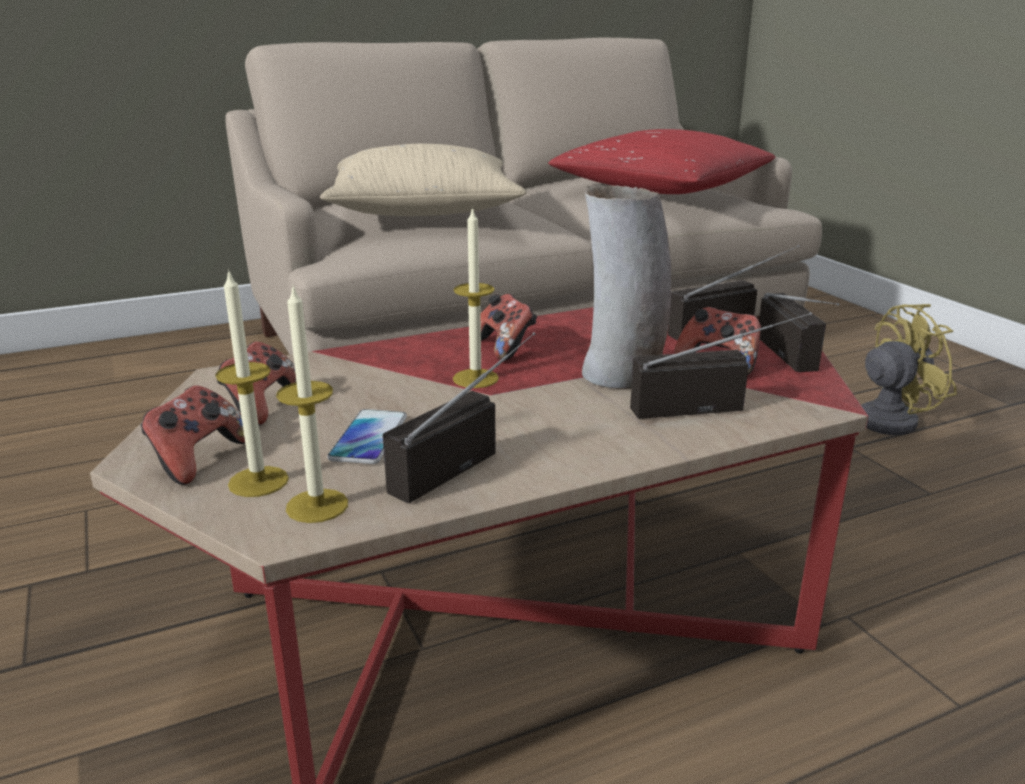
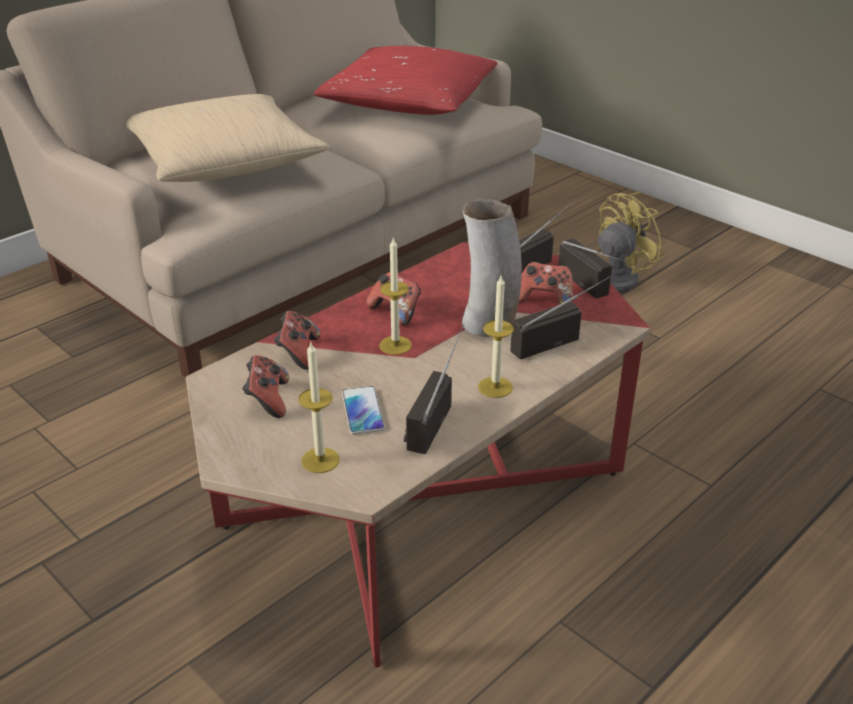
camera: 20 degrees left, 10 degrees up
(198, 459) = (265, 453): game controller -> game controller (298, 353)
(317, 506) = (372, 468): candle -> candle (495, 387)

